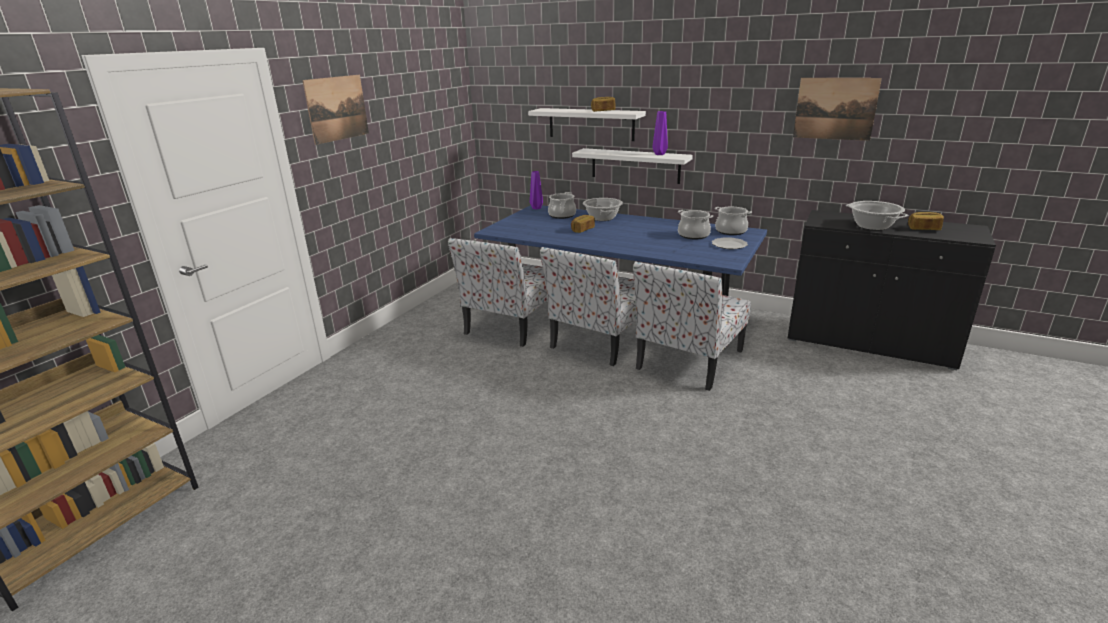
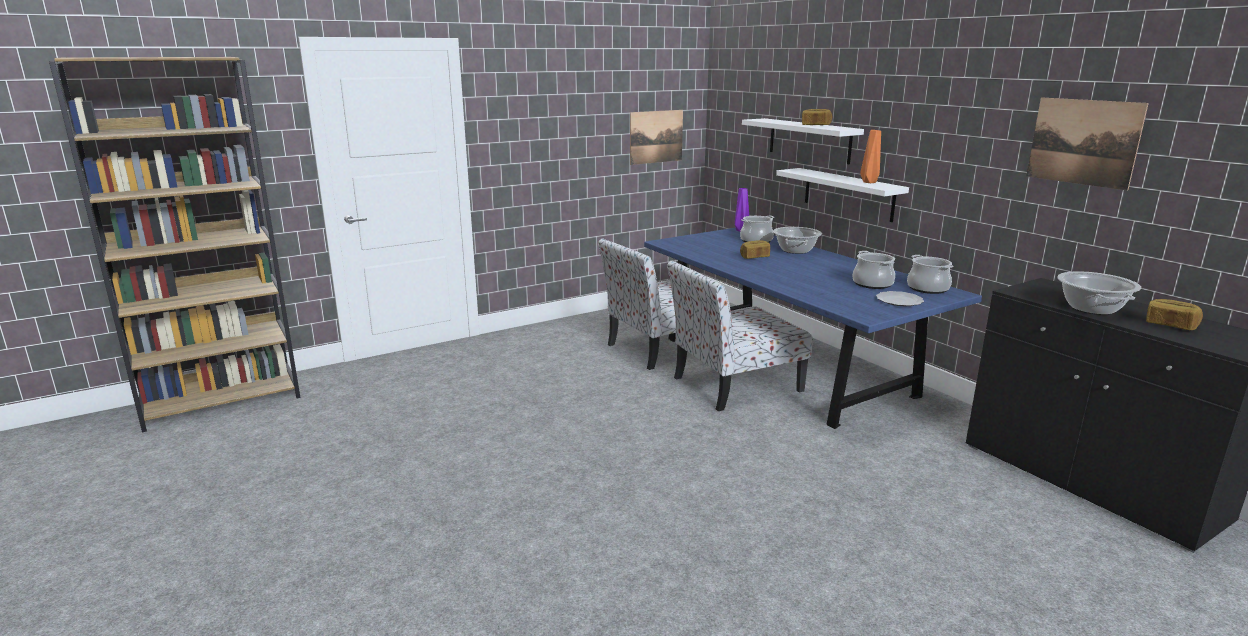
camera: 30 degrees right, 5 degrees down
(337, 108) = (527, 98): picture -> picture (656, 137)
(660, 154) = (870, 182): purple vase -> orange vase
(688, 361) = (809, 430): chair -> none

